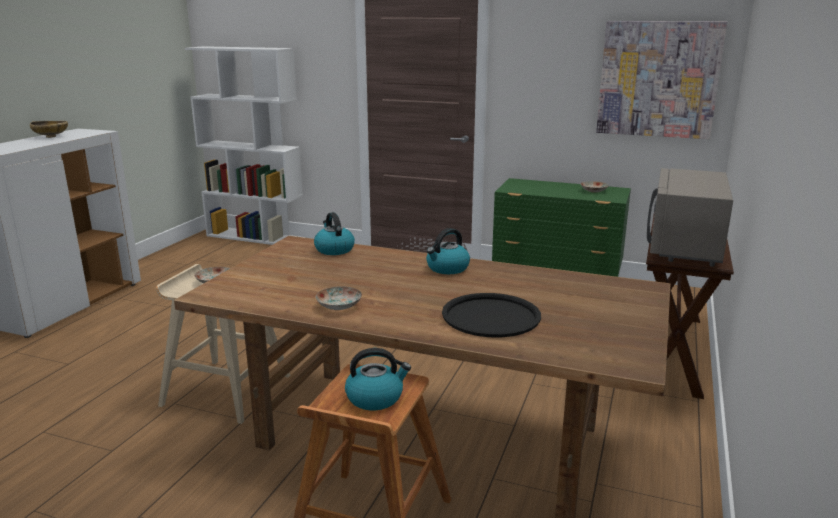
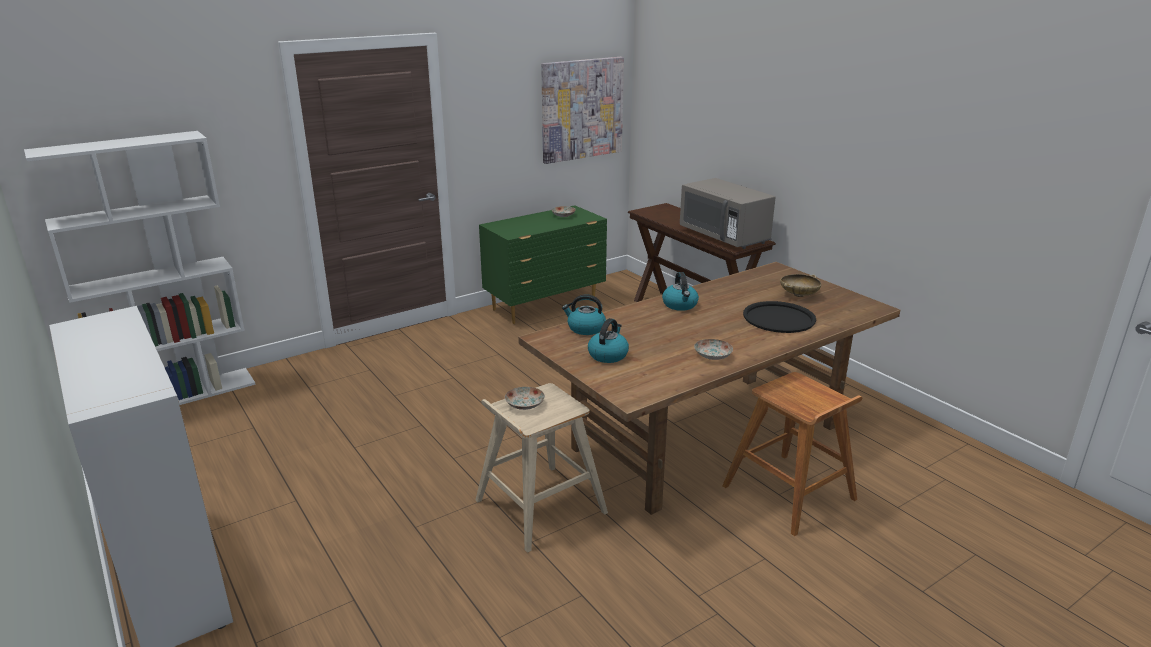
camera: 55 degrees left, 5 degrees up
(51, 136) = (89, 345): beige bowl -> beige bowl (798, 295)
(375, 397) = (809, 394): kettle -> kettle (608, 355)

